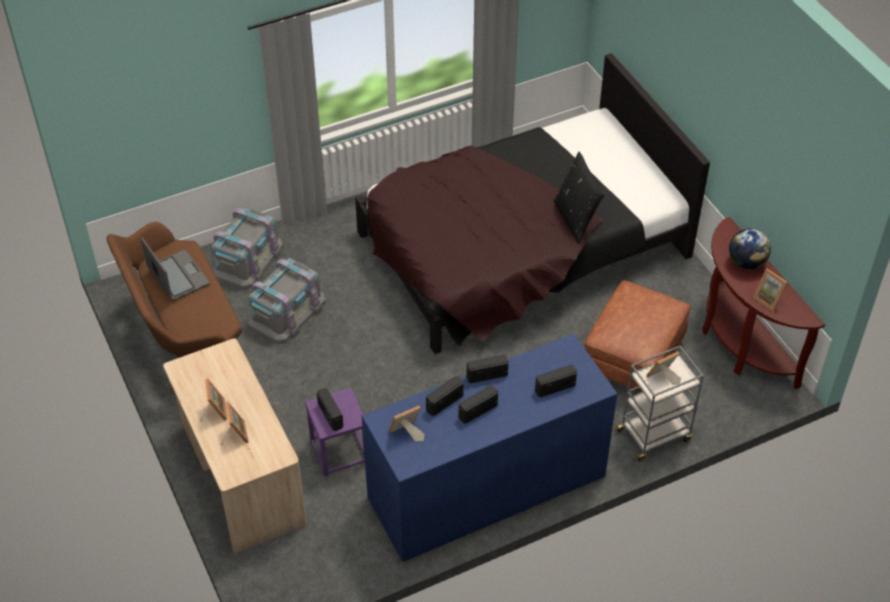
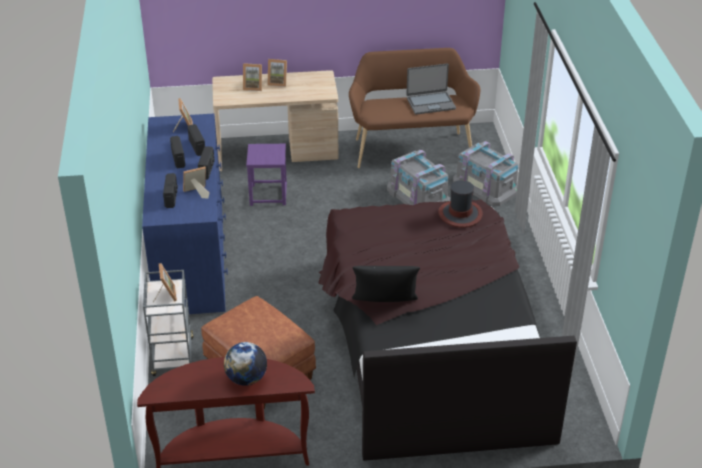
camera: 110 degrees right, 10 degrees down
(330, 415) = (264, 151): radio -> none
(408, 197) = (460, 214): none -> hat
(769, 299) = (192, 376): picture frame -> picture frame (196, 193)

